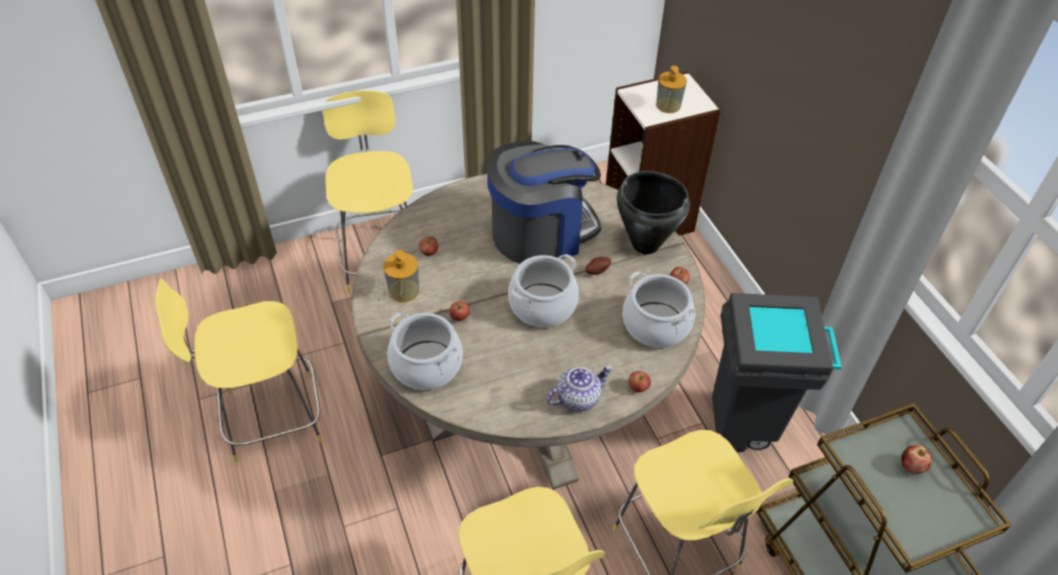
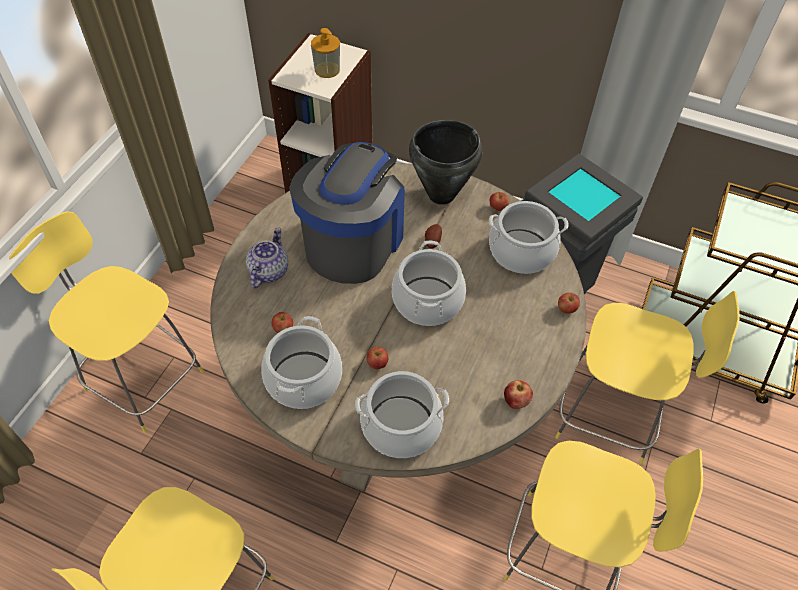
camera: 45 degrees left, 5 degrees up
(404, 291) = (303, 379): soap dispenser -> cooking pot
(578, 397) = (539, 352): teapot -> teapot (268, 271)
(911, 467) = (767, 227): apple -> apple (515, 402)

